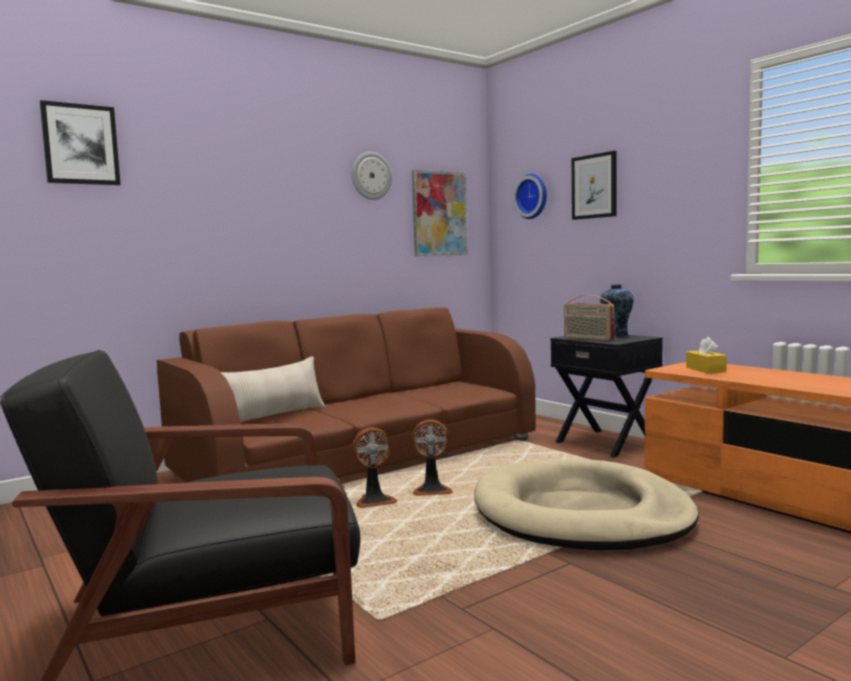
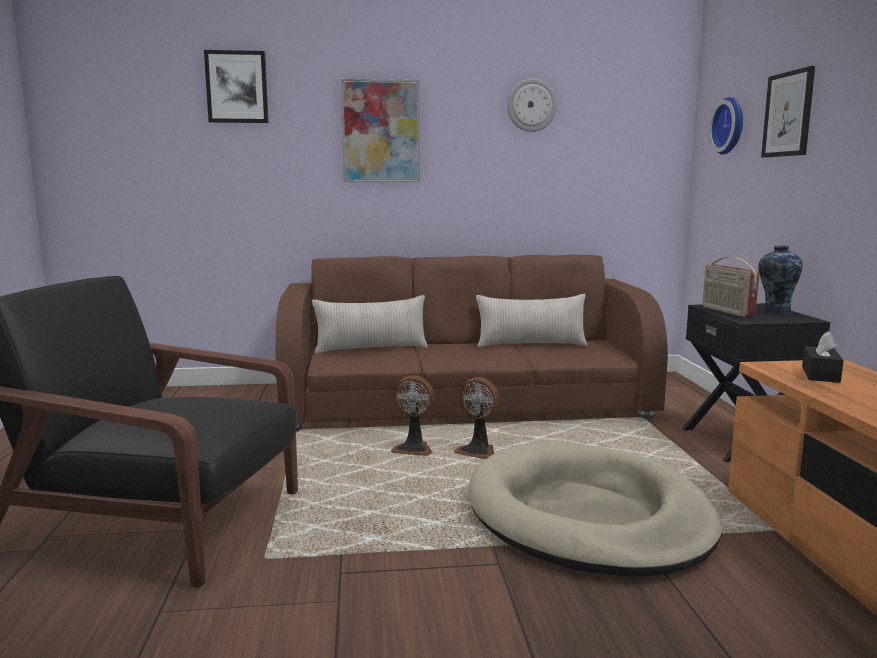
camera: 30 degrees right, 5 degrees up
(410, 392) = (531, 345): none -> beige pillow
(439, 213) = (618, 146): picture -> picture (381, 131)
(705, 369) = (820, 374): yellow tissue box -> black tissue box

